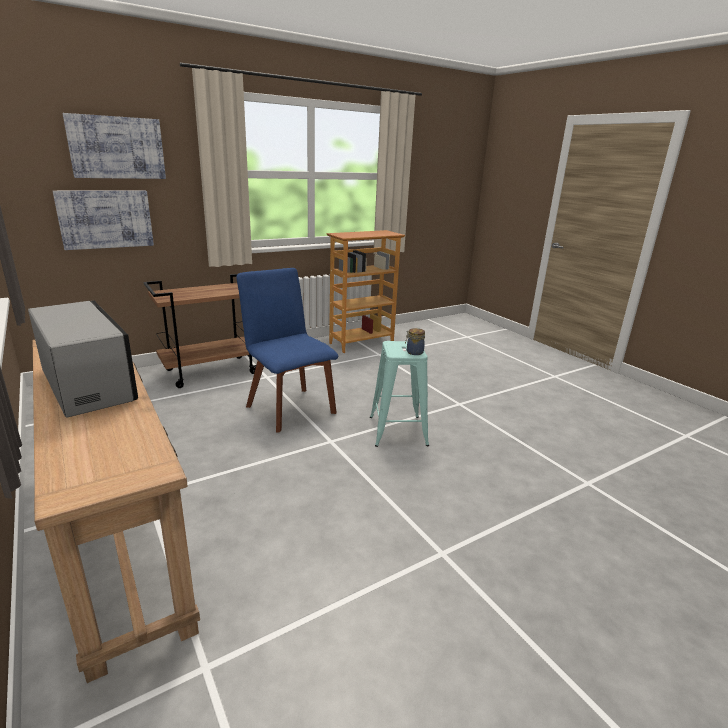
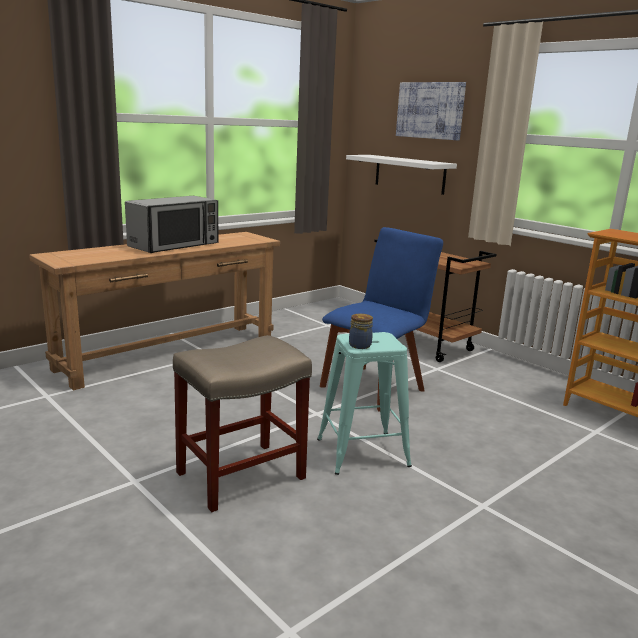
camera: 80 degrees right, 5 degrees down
(106, 219) = (409, 174): picture -> white shelf
(429, 488) = (242, 474): none -> beige stool

